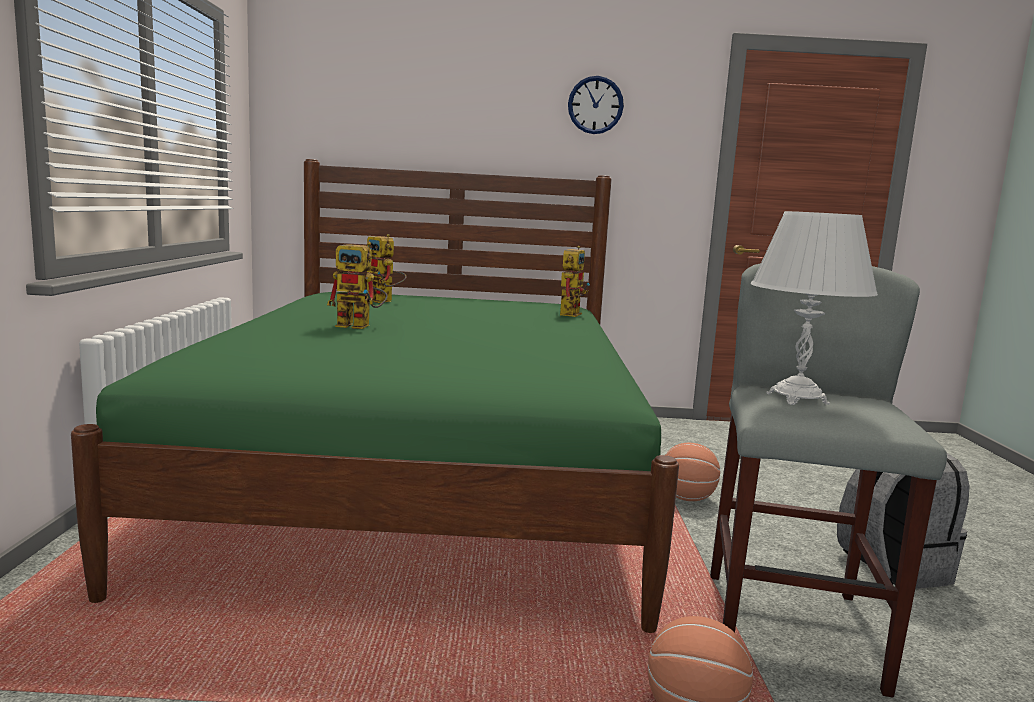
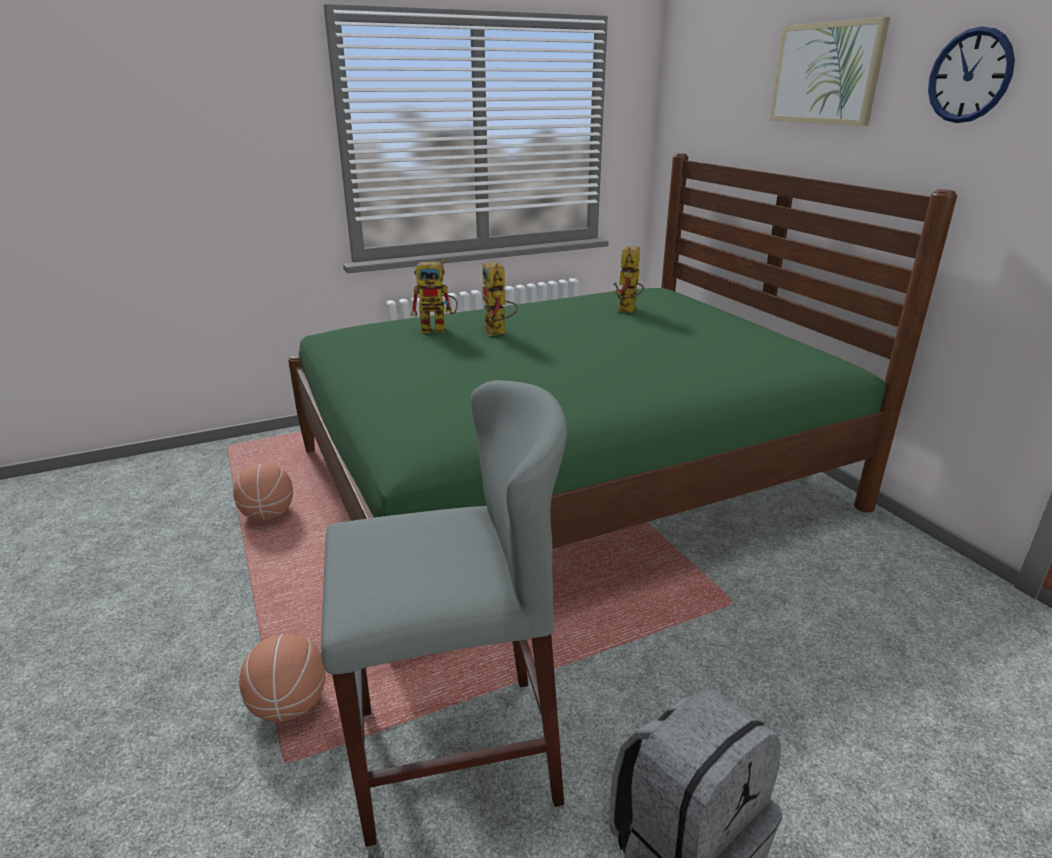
camera: 65 degrees right, 15 degrees up
(475, 96) = (826, 73): none -> picture
(570, 313) = (749, 373): toy robot -> toy robot (439, 329)
(687, 498) = (705, 631): basketball -> basketball (268, 514)
(797, 398) = (426, 536): white table lamp -> none

